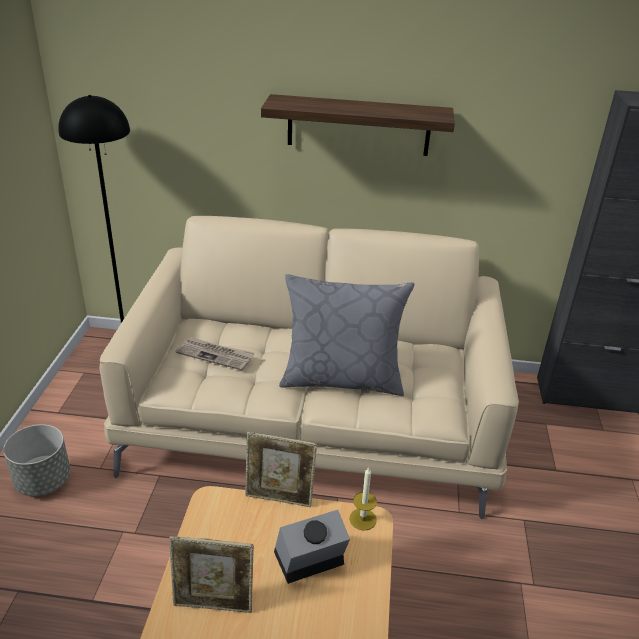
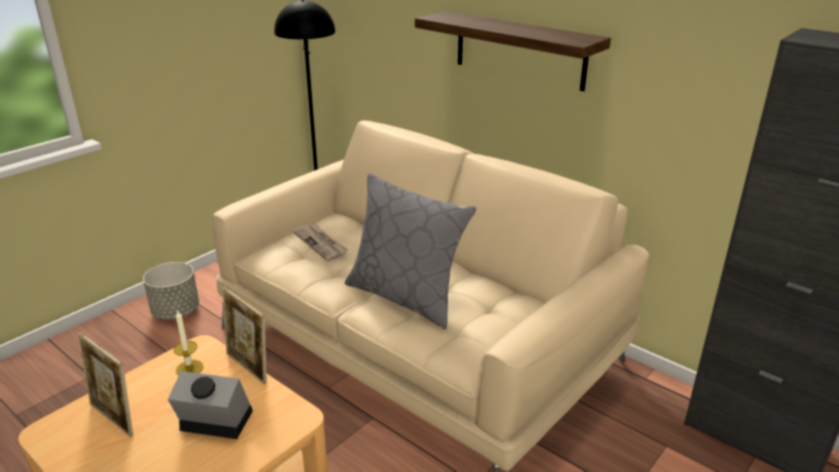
camera: 35 degrees right, 5 degrees down
(363, 519) = (294, 413): candle -> candle (189, 368)

